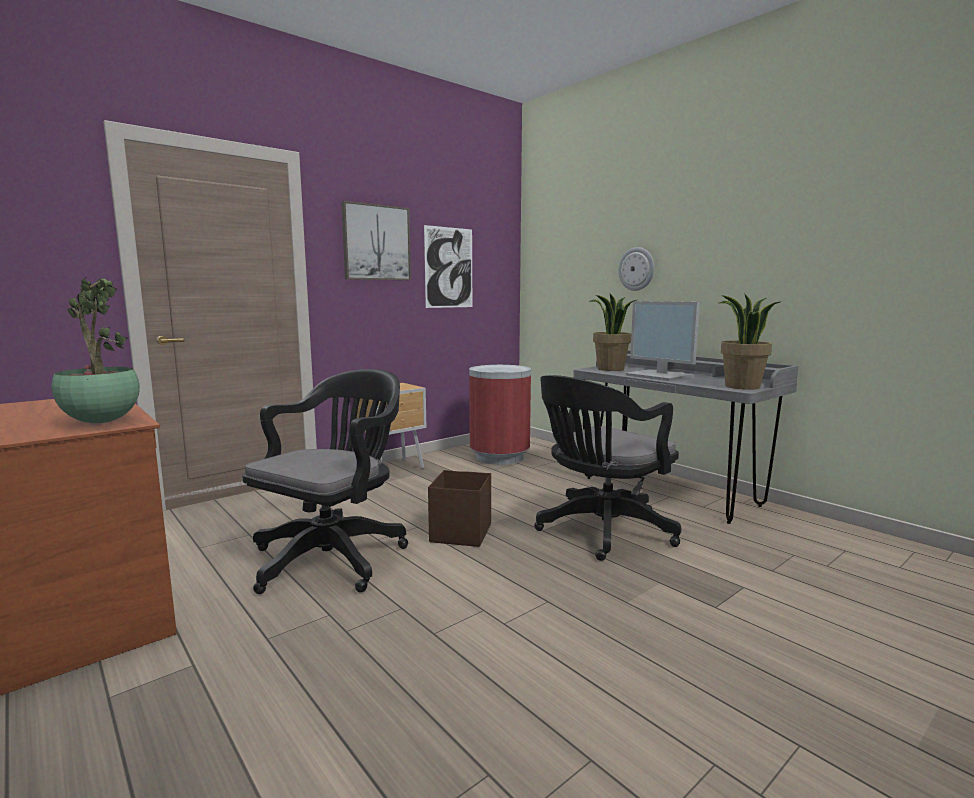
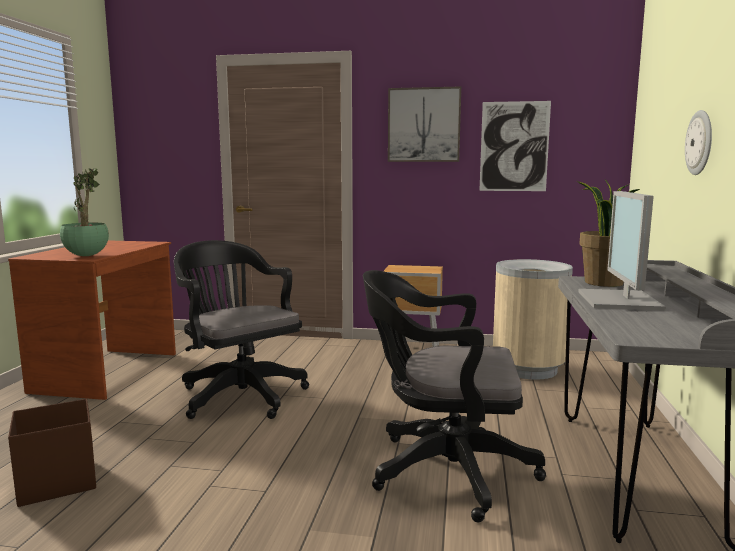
camera: 50 degrees right, 0 degrees up
(334, 556) = (239, 394): black office chair -> black office chair turned 120 degrees counterclockwise
(460, 533) = (336, 415): brown storage box -> brown storage box (56, 482)
(500, 457) = (528, 369): red trash can -> beige trash can
(742, 387) = (654, 336): potted plant -> none

